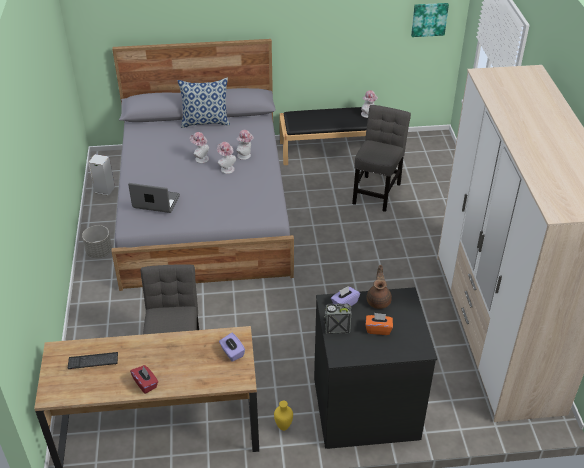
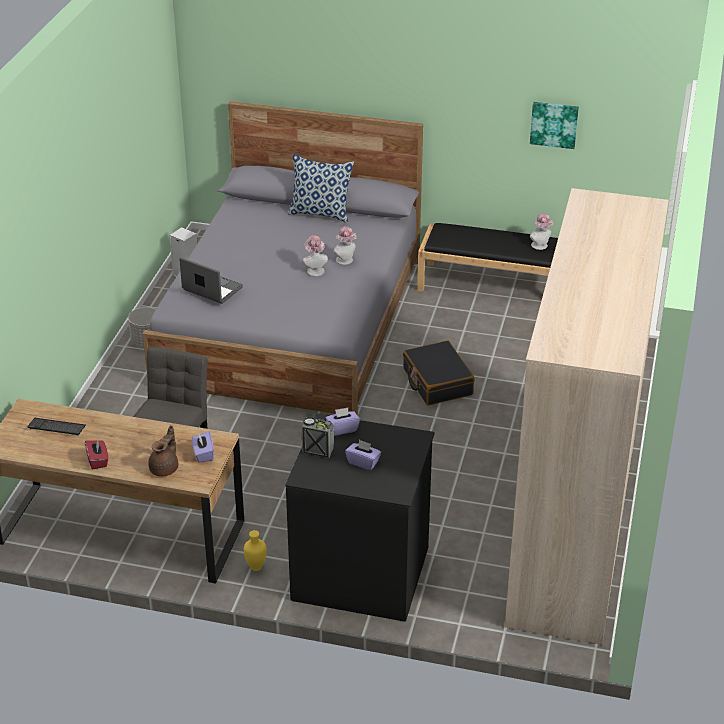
camera: 20 degrees right, 5 degrees down
(200, 158) = (290, 253): hat -> none
(336, 233) = (437, 382): none -> black suitcase
(377, 191) = (519, 346): grey chair -> none
(378, 329) = (363, 462): orange tissue box -> purple tissue box
(379, 300) = (383, 435): brown teapot -> brown teapot (165, 468)
(429, 19) = (634, 132): picture -> picture (554, 124)

